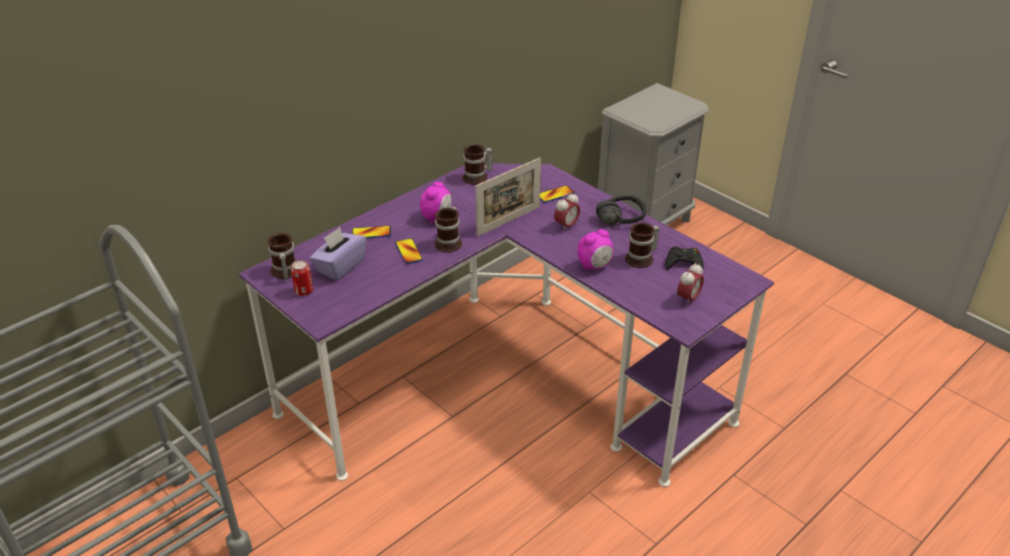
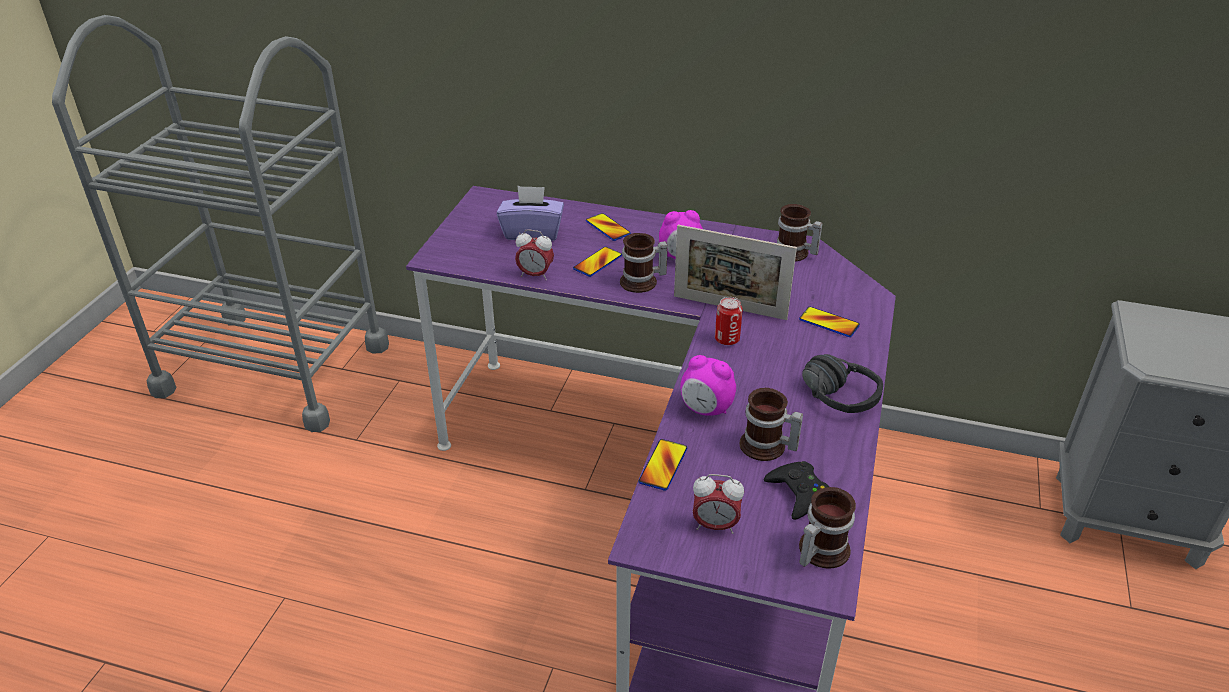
camera: 60 degrees right, 0 degrees up
(284, 272) = (494, 206): mug -> mug (819, 550)
(304, 291) = (474, 229): can -> can (727, 339)
(566, 226) = (769, 355): alarm clock -> alarm clock (535, 275)
(630, 299) = (663, 465): none -> phone

